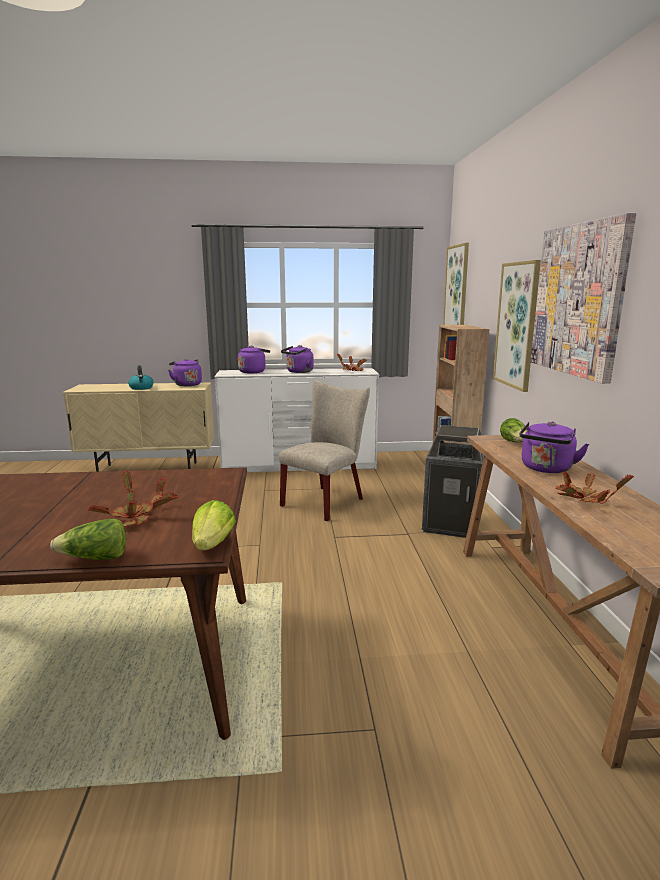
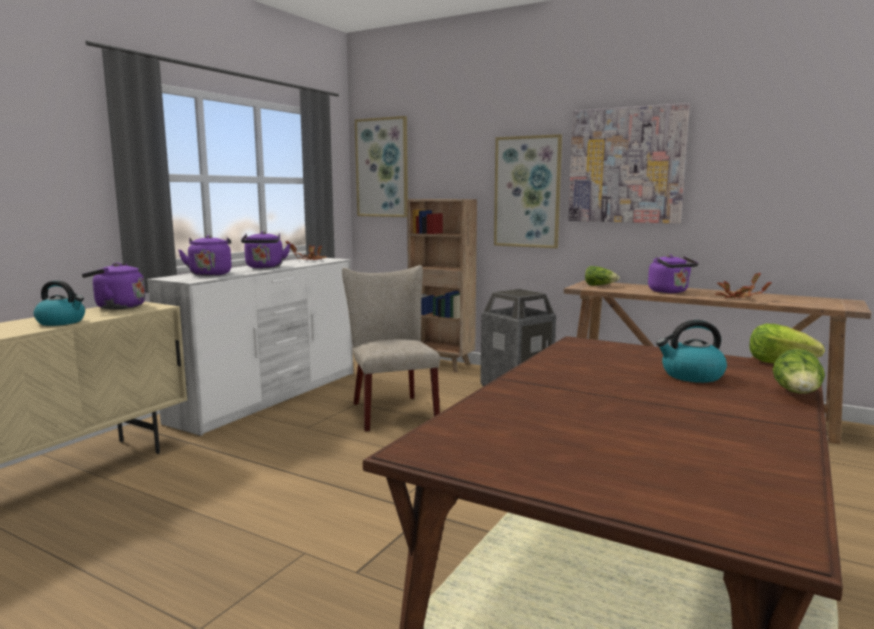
camera: 55 degrees left, 5 degrees down
(135, 517) = (691, 376): potted plant -> kettle

